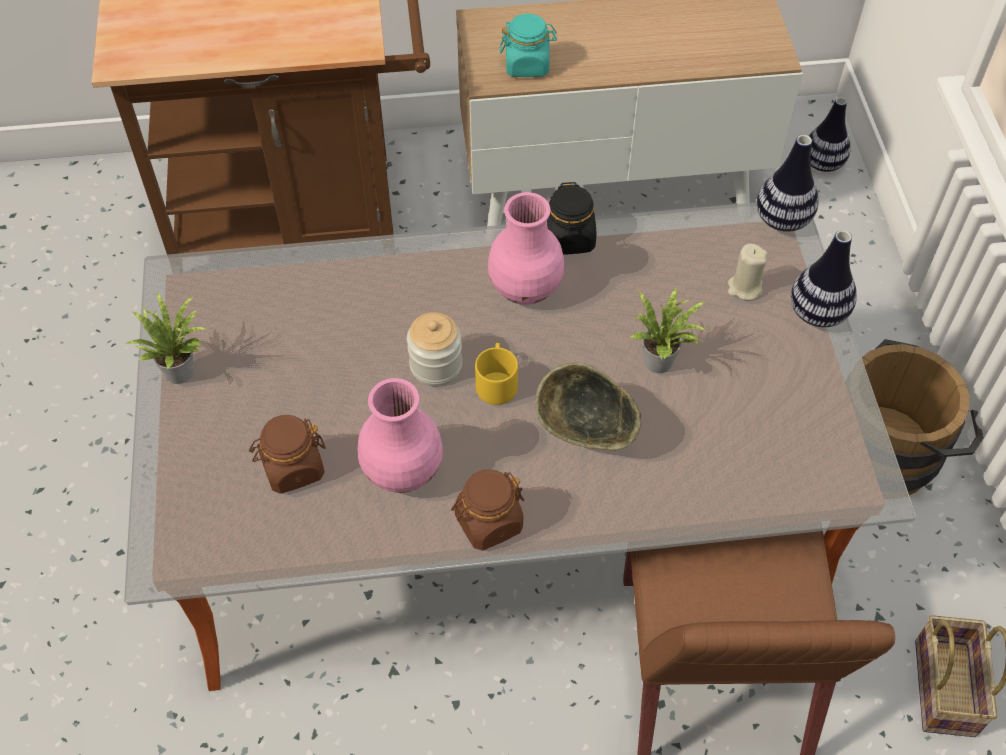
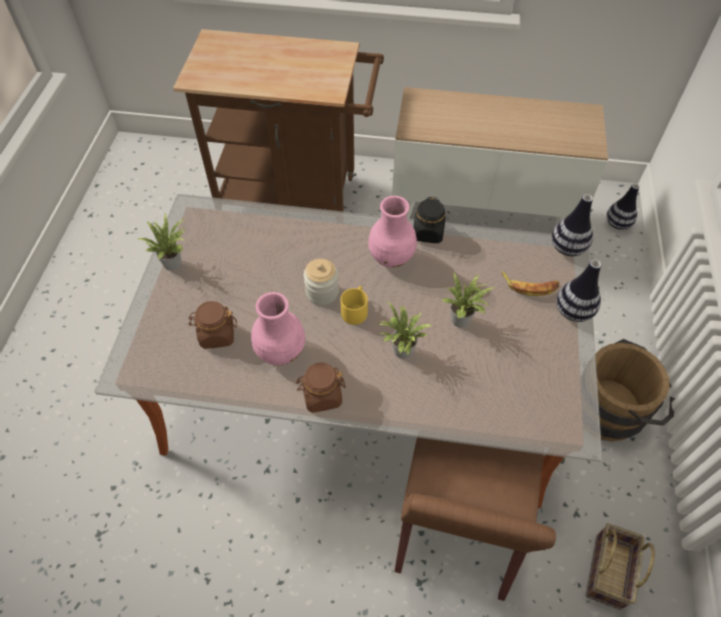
camera: 15 degrees right, 0 degrees up
(527, 65) = (436, 125): turquoise jar -> none
(586, 430) = (401, 352): bowl -> potted plant
(744, 288) = (530, 285): beige candle -> banana

